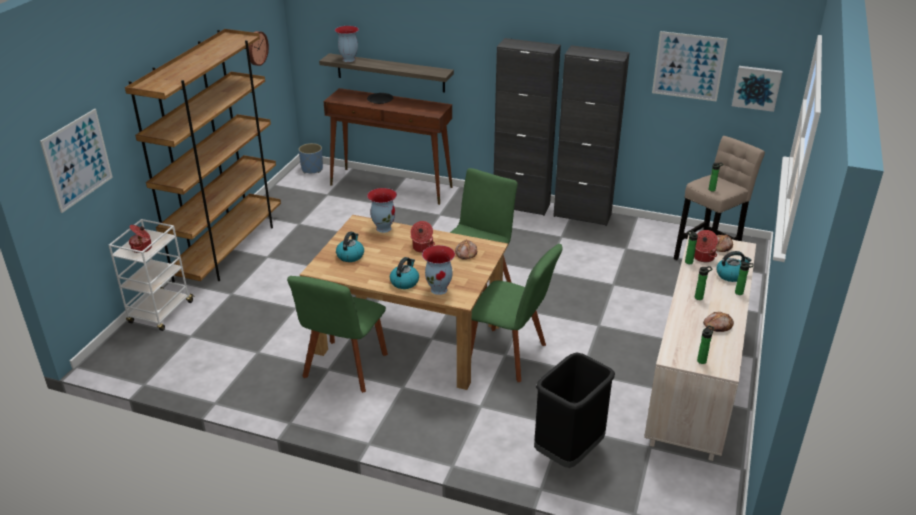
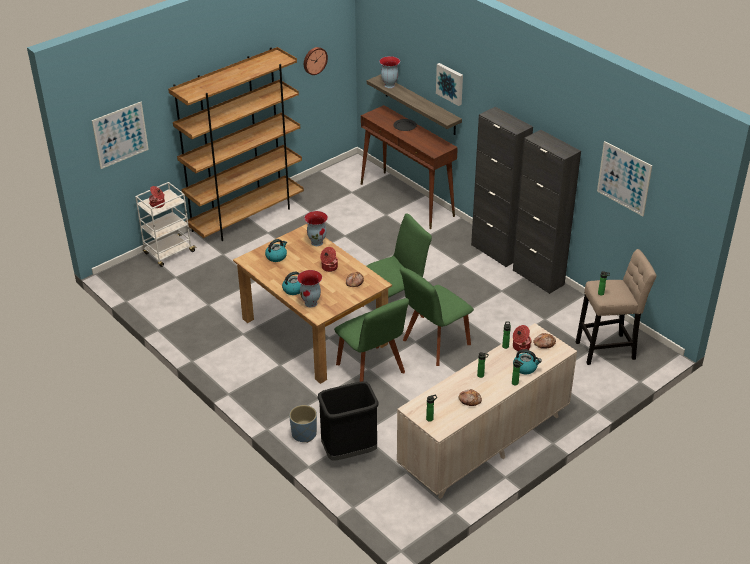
camera: 30 degrees right, 5 degrees up
(312, 169) = (358, 165): blue planter -> blue planter (303, 434)
(344, 368) = (253, 337): green chair -> green chair (434, 344)
(756, 87) = (672, 216): picture -> picture (450, 83)

